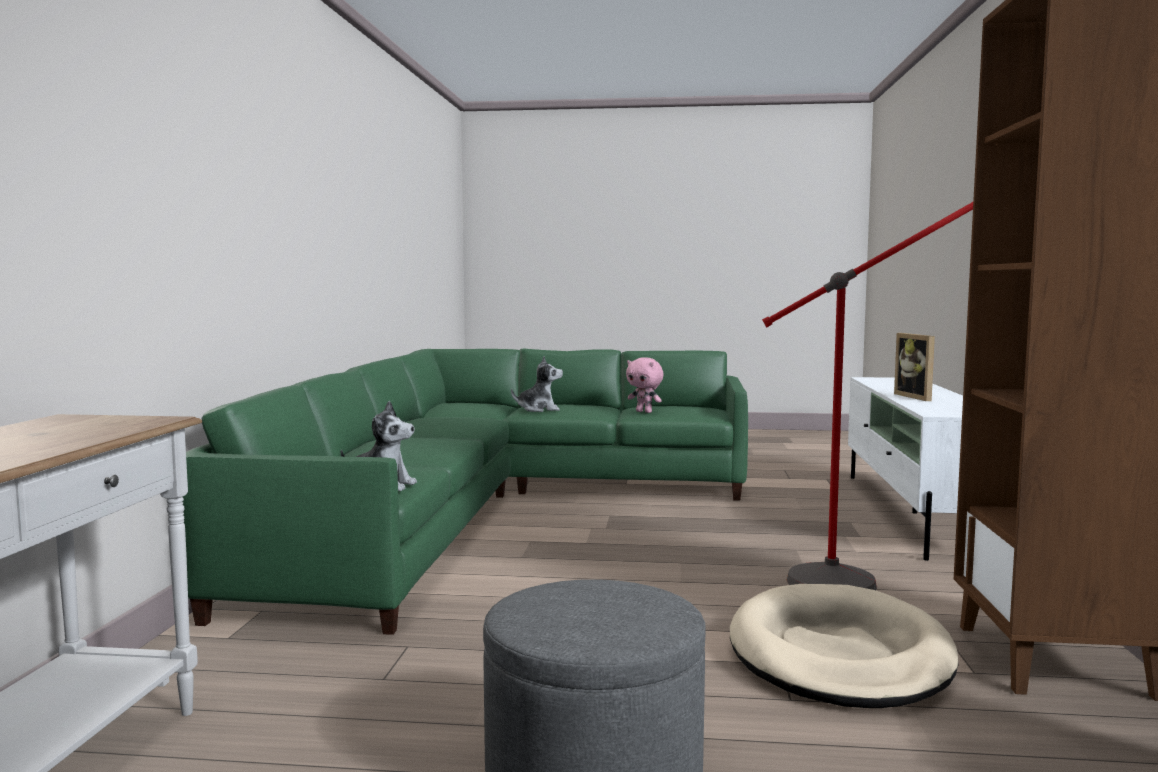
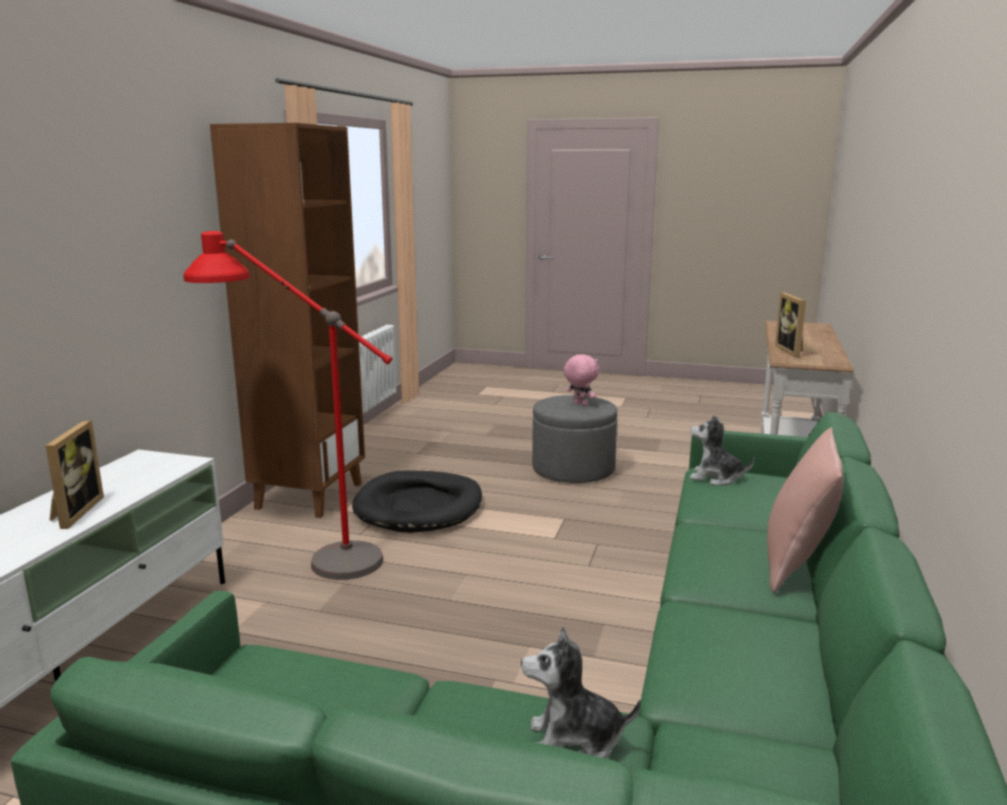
camera: 170 degrees left, 10 degrees up
(78, 434) = (792, 351): none -> picture frame
(372, 443) = (797, 565): none -> pink pillow
(644, 412) = (355, 698): pink plush toy -> pink plush toy (580, 404)
(839, 655) = (419, 507): beige dog bed -> black dog bed

